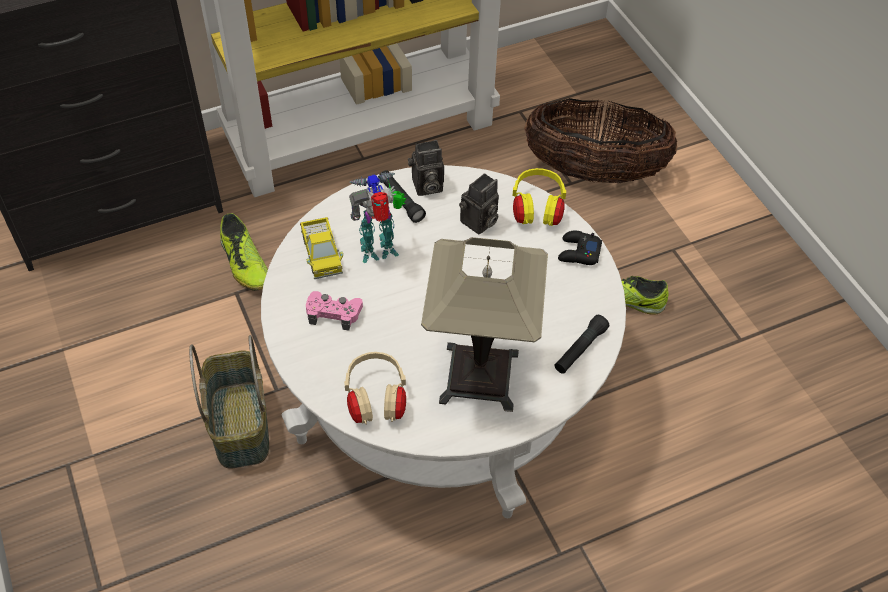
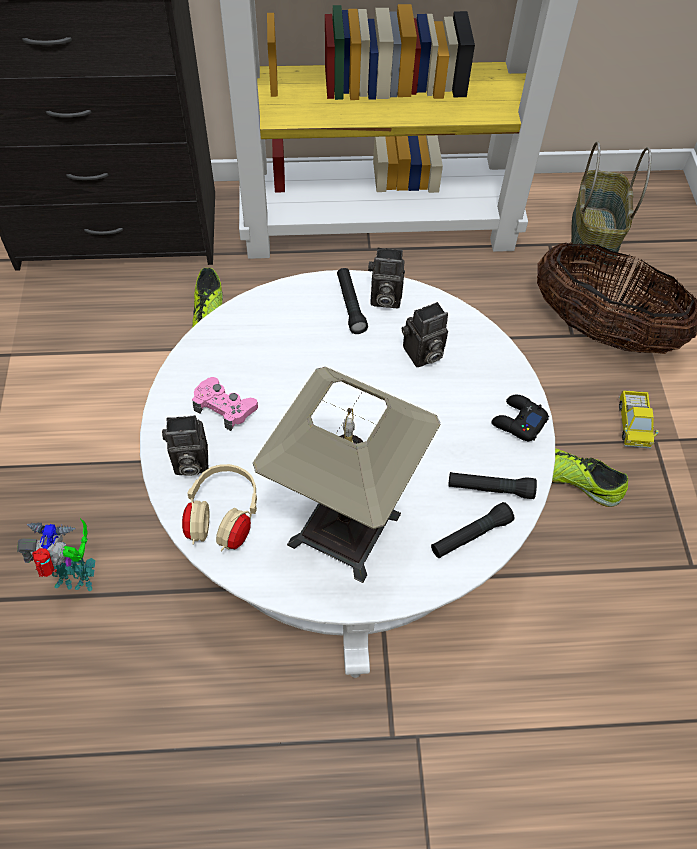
camera: 20 degrees right, 5 degrees up
(238, 424) = (133, 482): basket -> basket (592, 236)
(322, 255) = (242, 340): toy truck -> toy truck (633, 424)
(325, 366) = (189, 462): none -> camera
(380, 251) = (304, 354): toy robot -> toy robot (77, 579)
(537, 210) = (493, 359): yellow headphones -> none
(579, 310) = (490, 489): none -> black flashlight

